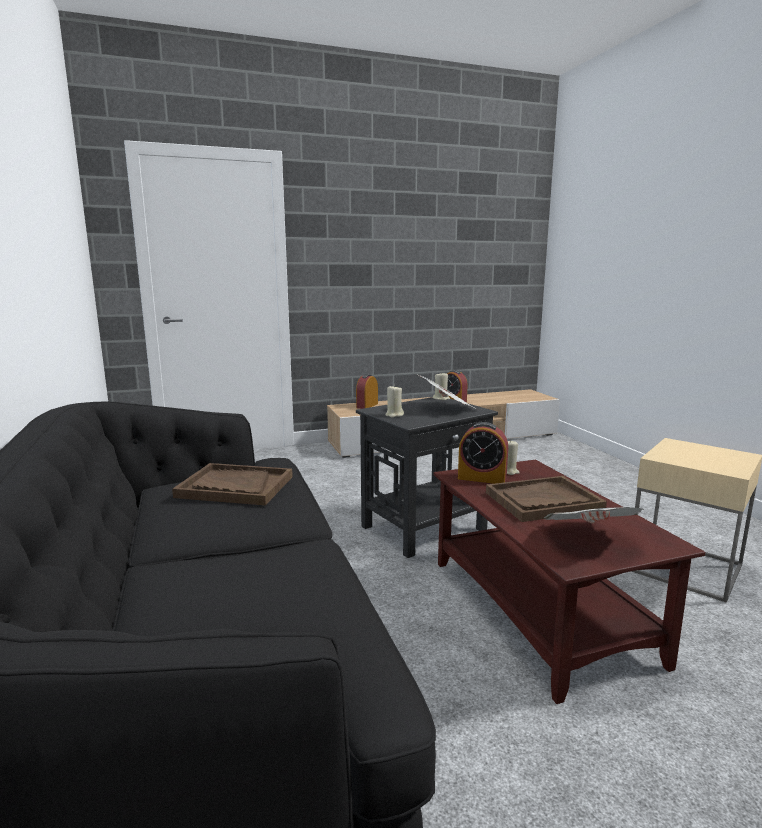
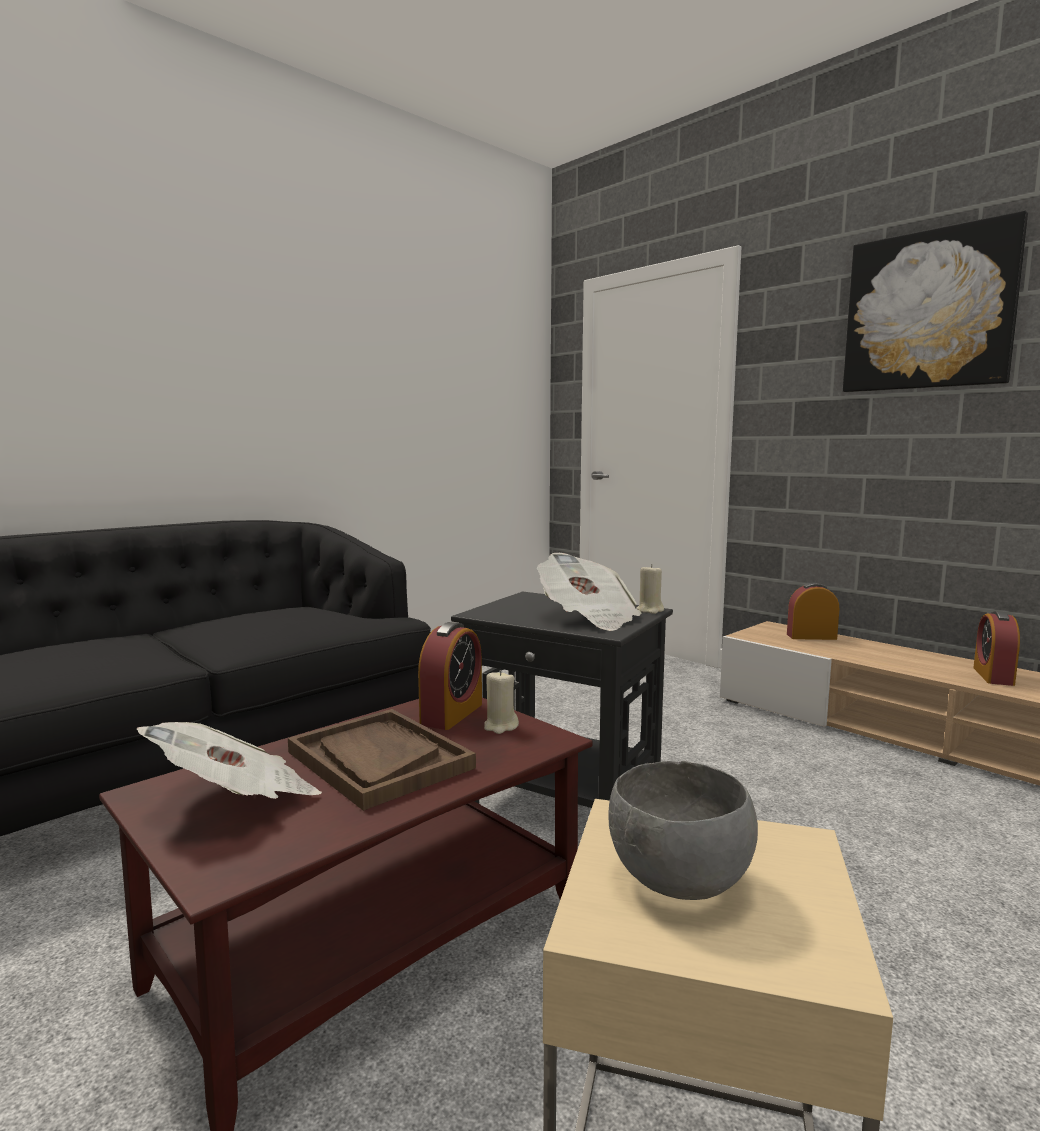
camera: 65 degrees right, 5 degrees down
(235, 487) = (293, 617): brown tray -> none
(394, 415) = (513, 604): beige candle -> none
(398, 219) = (928, 311): none -> picture
(482, 478) = (452, 714): alarm clock -> alarm clock turned 150 degrees counterclockwise
(704, 459) = (677, 883): none -> grey bowl

